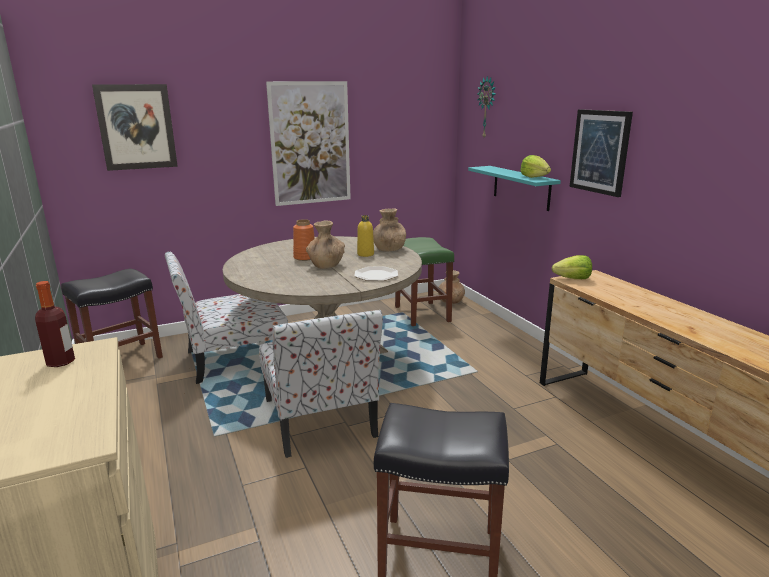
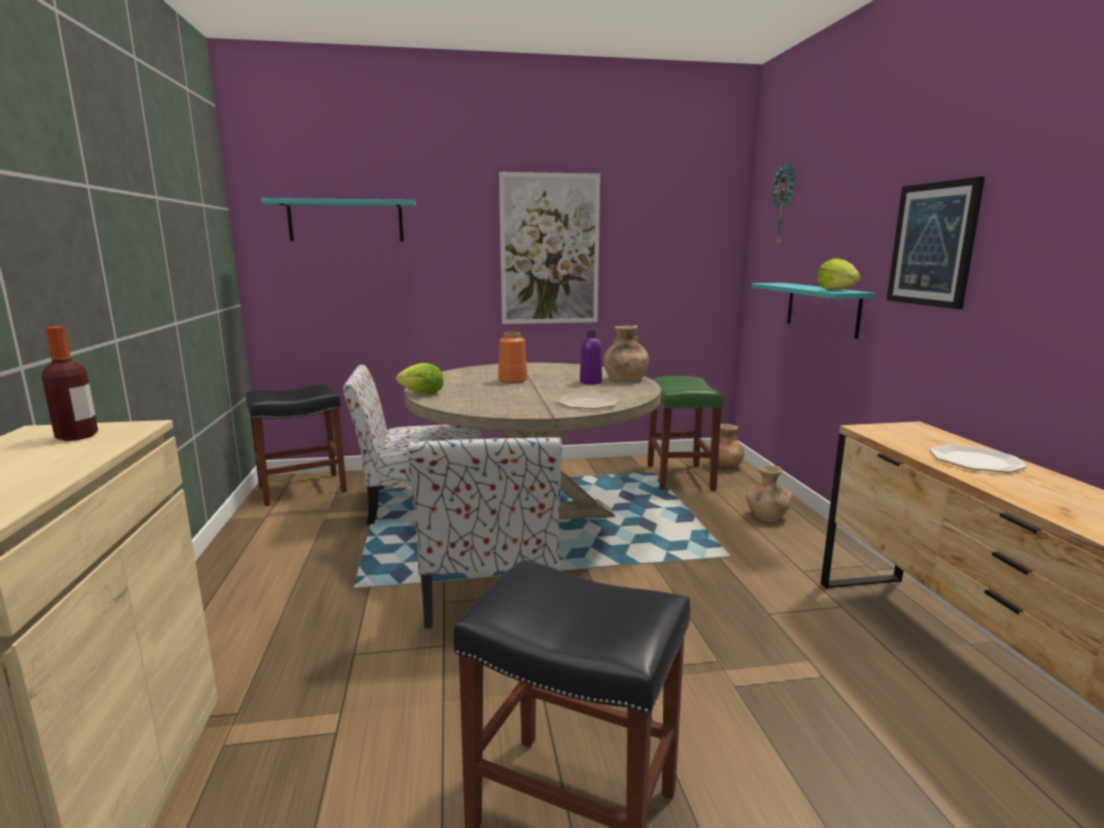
camera: 15 degrees right, 5 degrees down
(136, 127) = (346, 221): picture -> turquoise shelf
(326, 265) = (532, 389): brown vase -> brown vase (766, 517)
(365, 254) = (590, 382): yellow bottle -> purple bottle
(573, 279) = (876, 429): lettuce -> lettuce (421, 393)
(636, 298) = (974, 460): none -> plate

